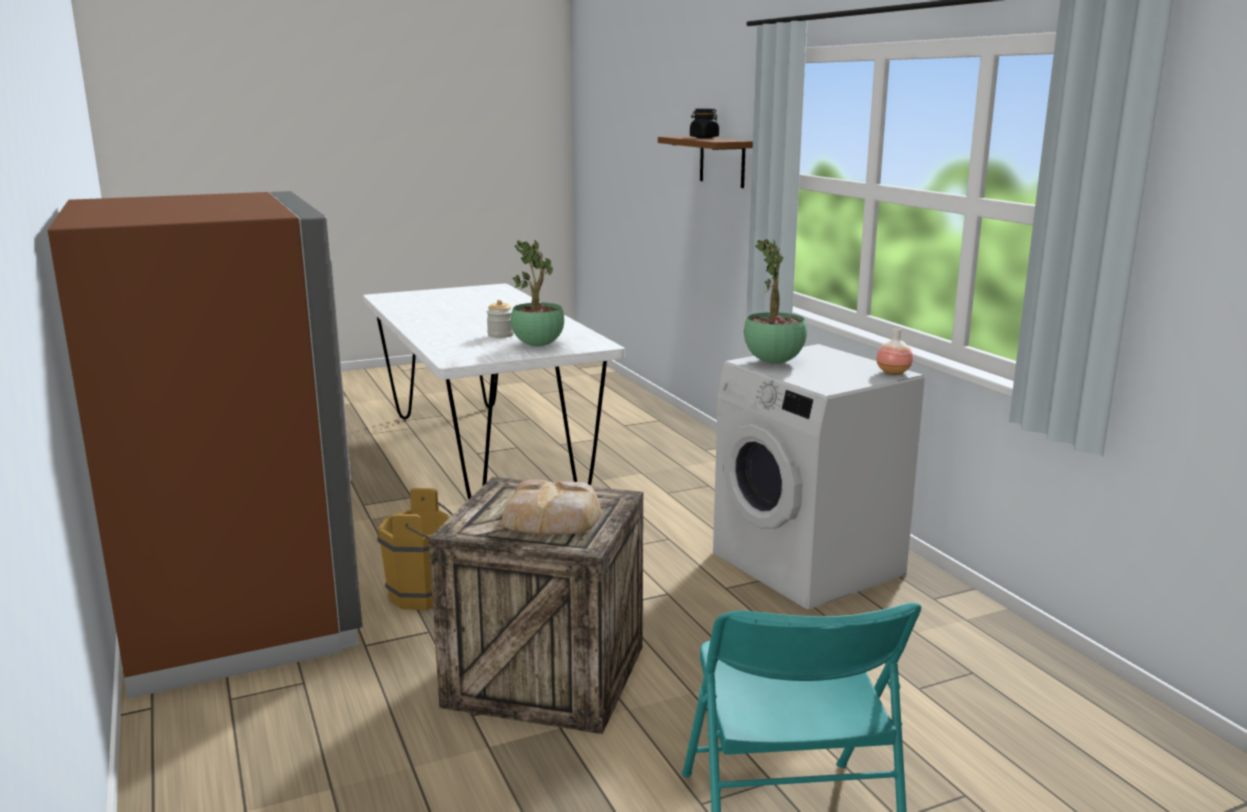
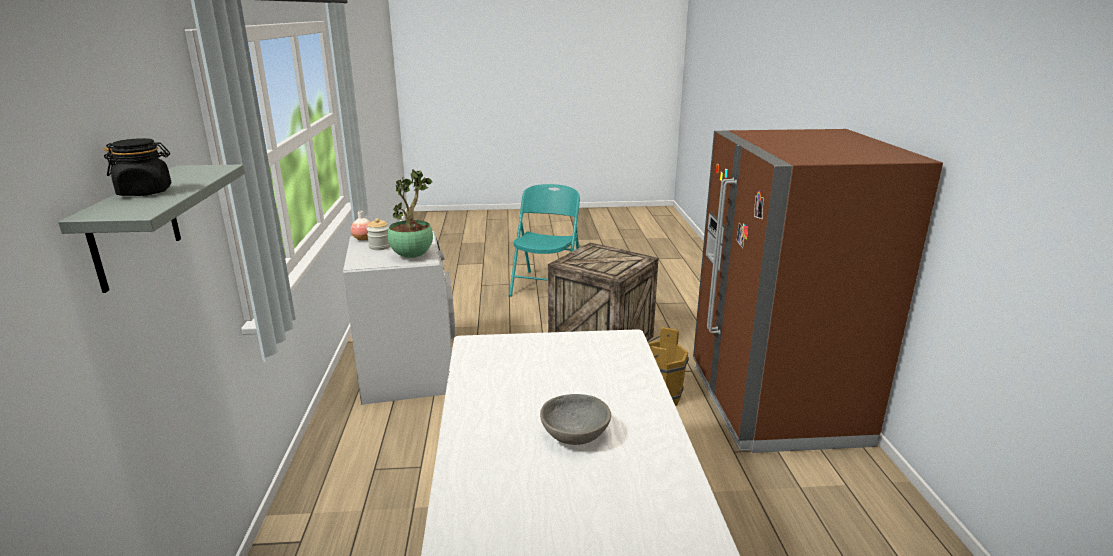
camera: 160 degrees left, 5 degrees up
(476, 322) = (575, 434): none -> grey bowl
(500, 335) = (560, 386): jar -> jar (380, 247)
(539, 346) = (532, 353): potted plant -> none
(553, 517) = (599, 257): bread -> none
(722, 161) = (135, 227): brown shelf -> grey shelf

